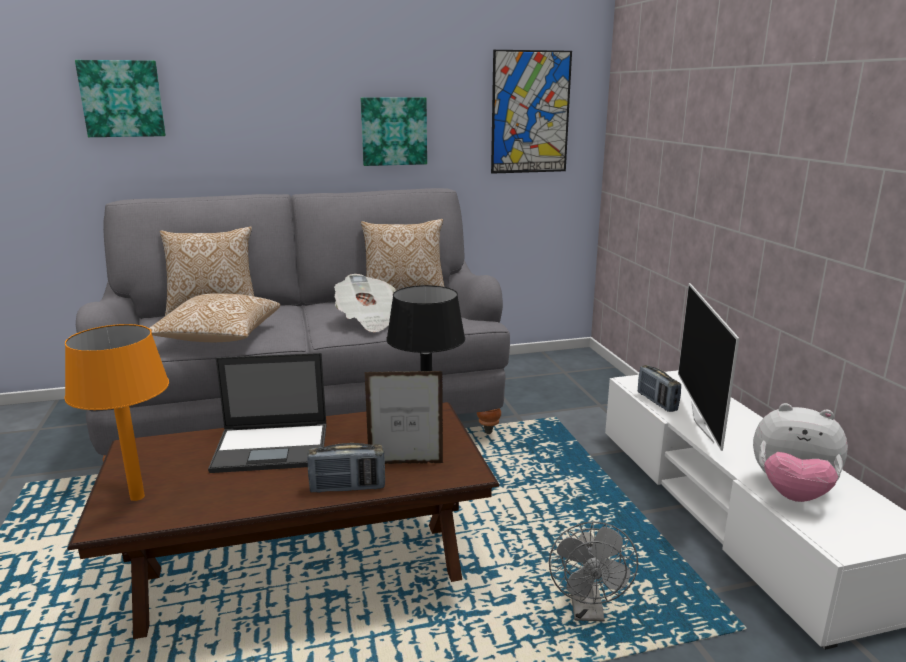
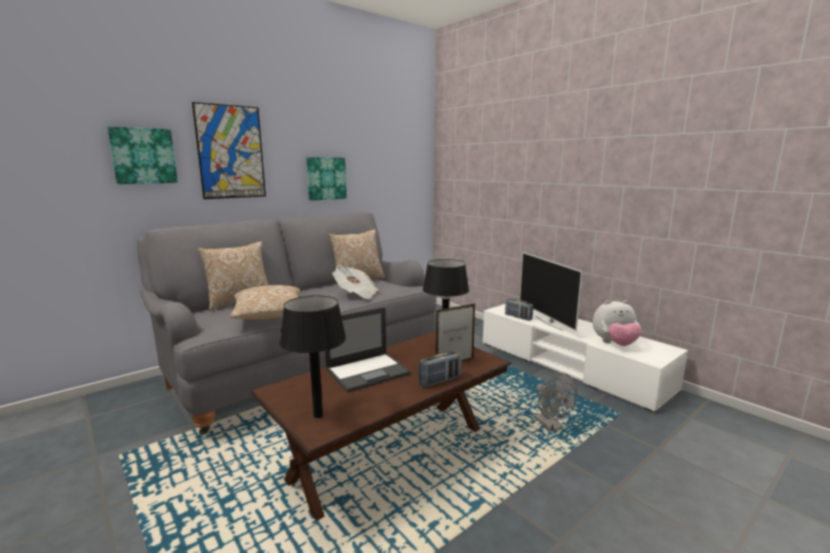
camera: 25 degrees left, 5 degrees down
(138, 496) = (318, 415): orange table lamp -> black table lamp
(530, 112) = (398, 167): picture -> picture (231, 152)

